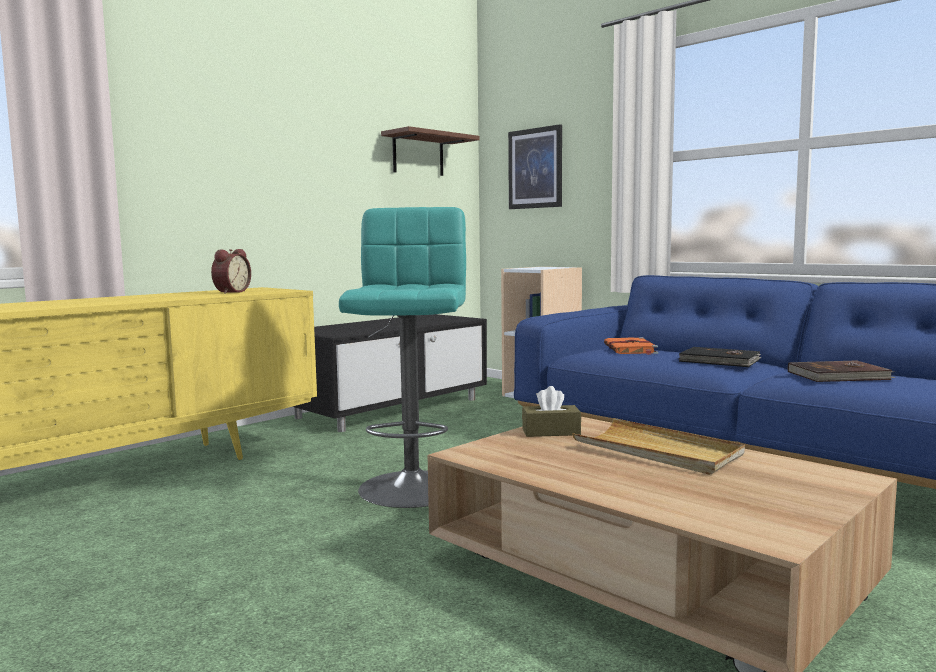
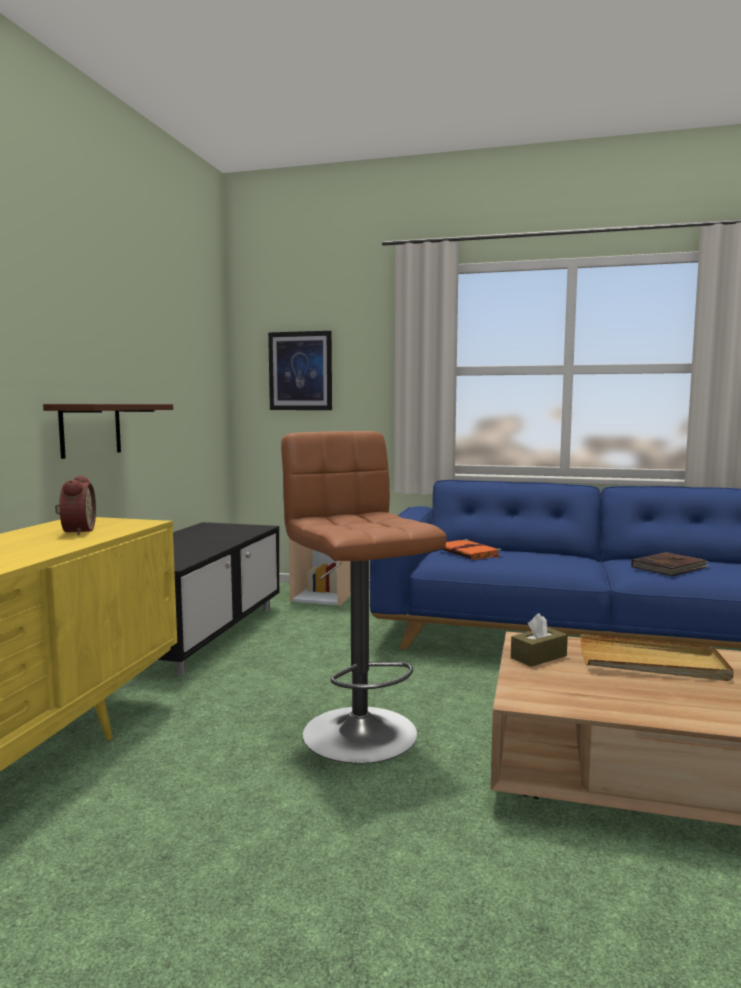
camera: 30 degrees left, 0 degrees up
(413, 488) = (360, 733): turquoise stool -> brown stool
(418, 155) = (185, 352): brown shelf -> brown shelf (90, 429)
(719, 361) = (563, 560): black book -> none

